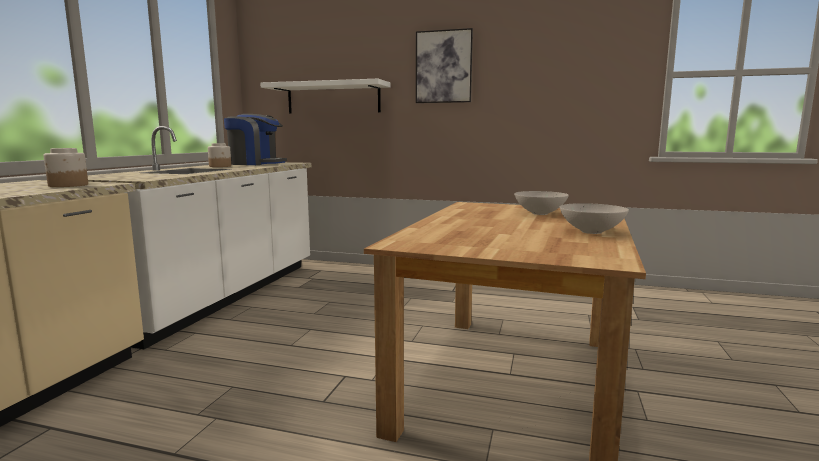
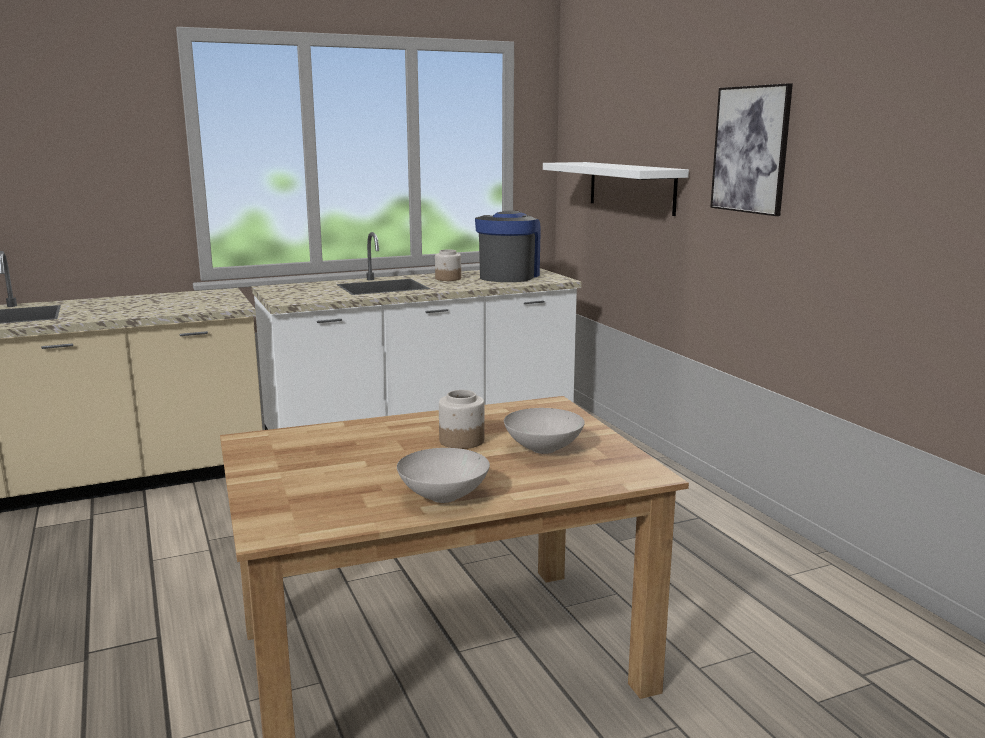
camera: 50 degrees right, 5 degrees up
(68, 185) = (210, 304): jar -> jar (461, 441)
(256, 163) = (508, 276): coffee machine -> coffee machine turned 135 degrees counterclockwise

